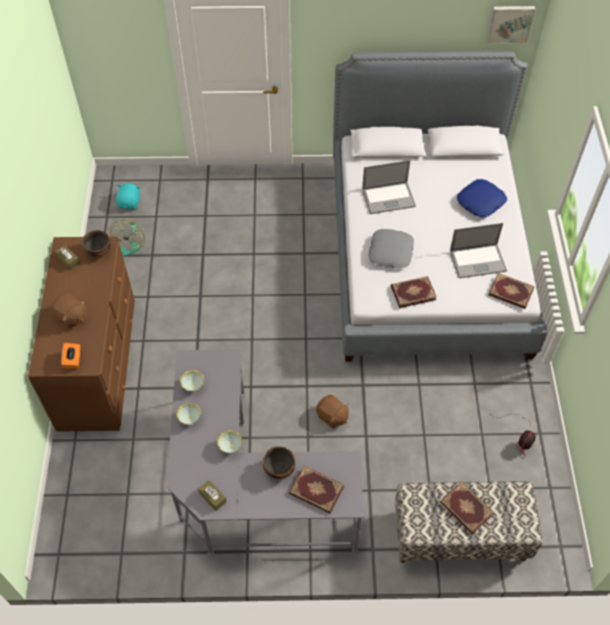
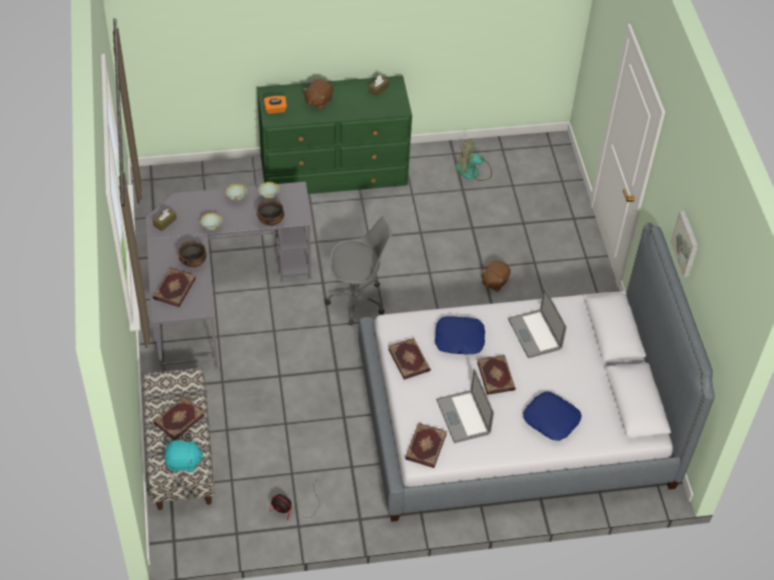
camera: 80 degrees right, 5 degrees down
(97, 361) = (334, 171): brown dresser -> green dresser
(99, 251) = (392, 106): bowl -> bowl (271, 221)
(130, 203) = (525, 163): turquoise plush toy -> turquoise plush toy (183, 462)
(279, 358) = (357, 301): none -> grey office chair
(332, 416) = (297, 347): brown plush toy -> brown plush toy (494, 282)
(391, 252) = (459, 339): grey pillow -> blue pillow
(434, 231) = (496, 376): none -> book
(510, 23) = (724, 342): picture -> picture (687, 243)

